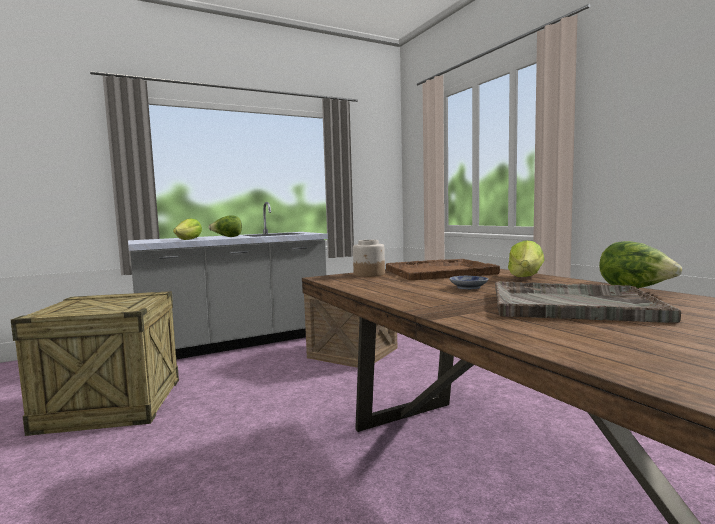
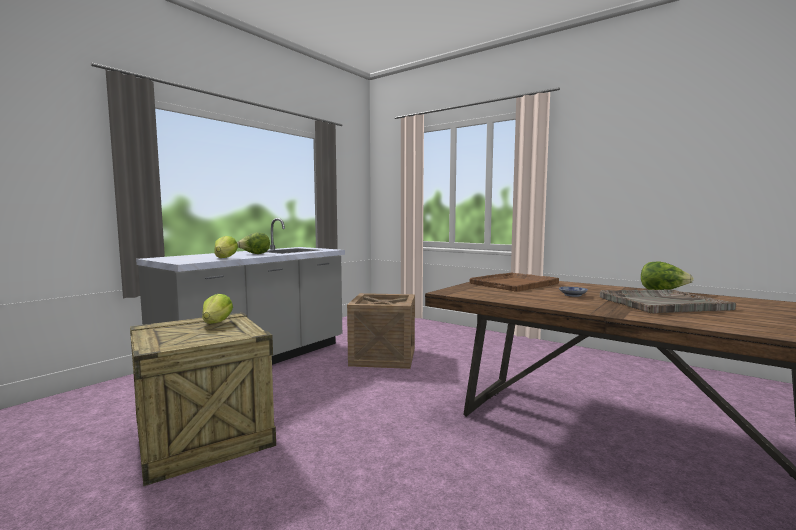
camera: 25 degrees left, 0 degrees up
(369, 274) = (470, 288): jar -> none
(525, 277) = (580, 285): lettuce -> lettuce (217, 322)

